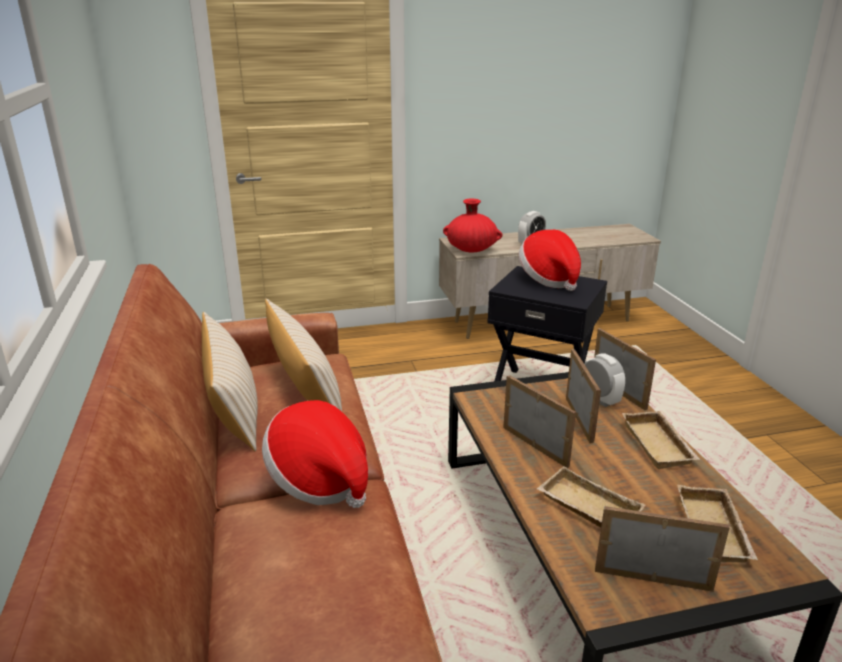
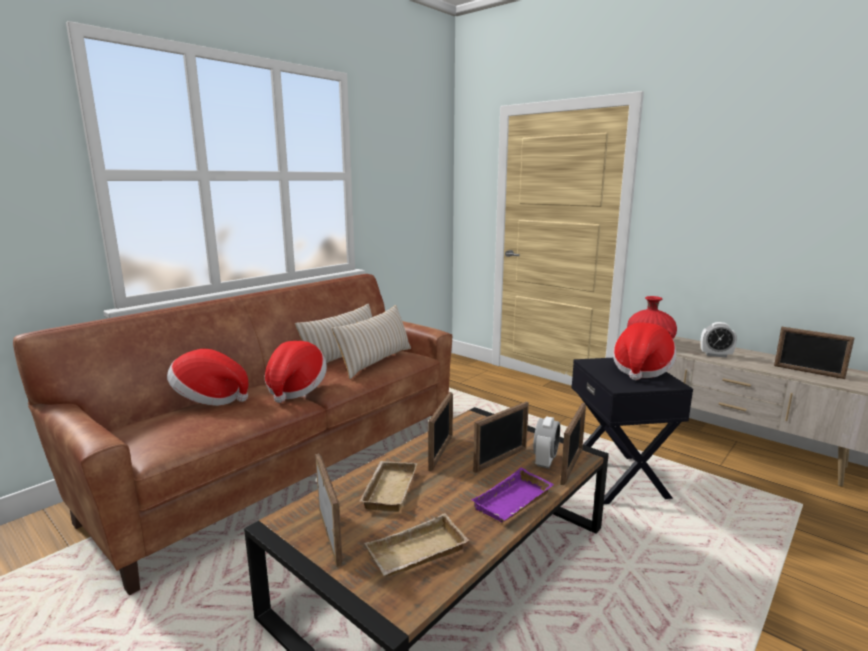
camera: 55 degrees right, 10 degrees down
(257, 575) = (209, 399): none -> hat
(598, 237) = (808, 372): none -> picture frame
(660, 445) = (514, 503): beige tray -> purple tray

